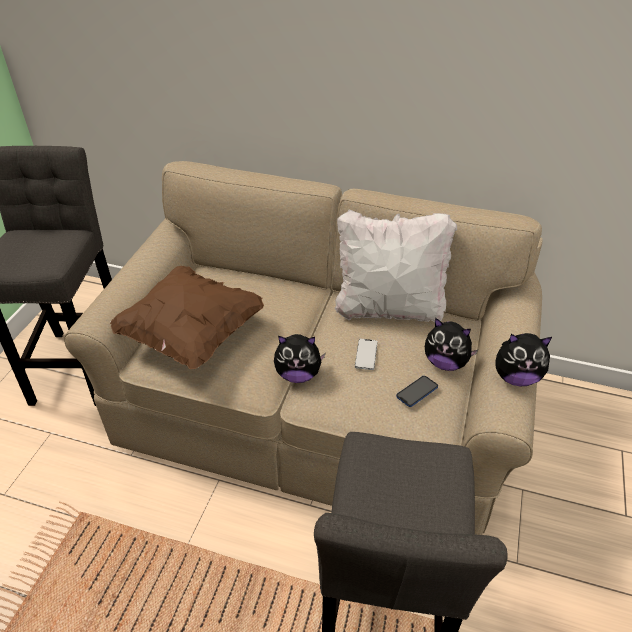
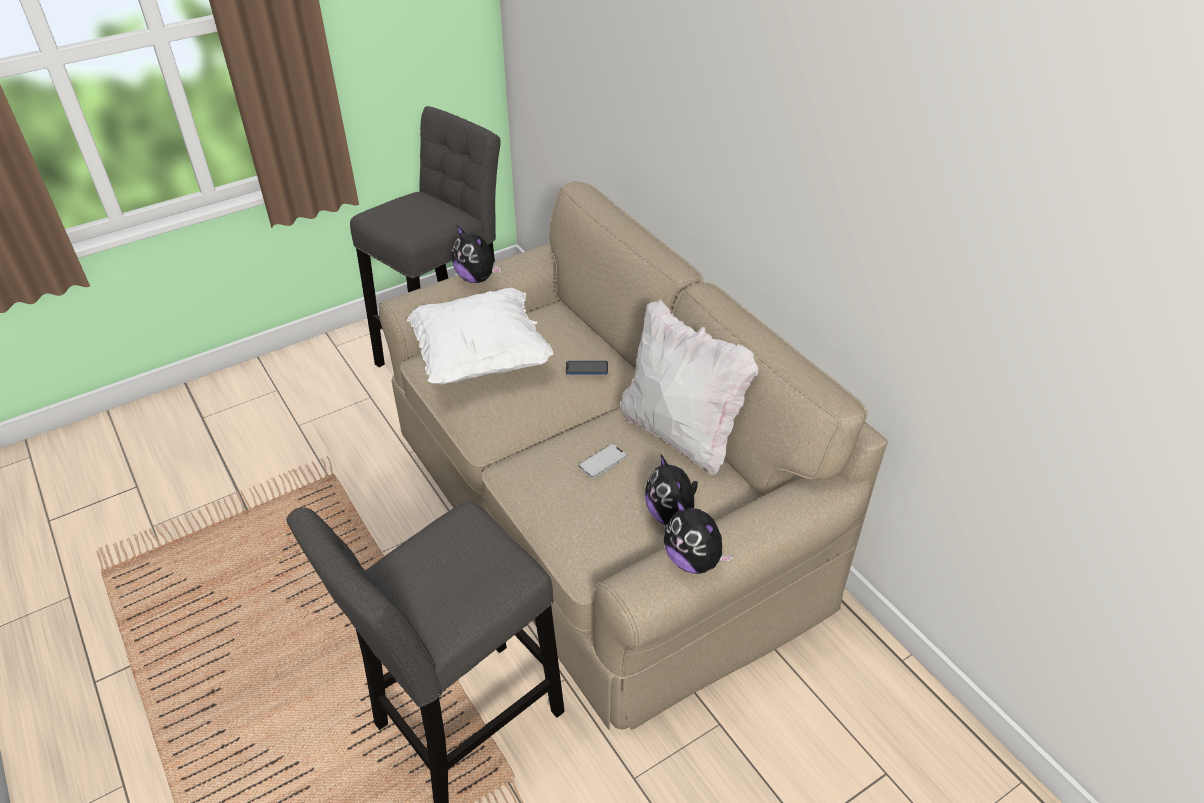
camera: 40 degrees right, 0 degrees up
(192, 334) = (481, 358): brown pillow -> white pillow
(298, 374) = (531, 444): plush toy -> plush toy (477, 278)
(417, 392) = (608, 522): phone -> phone (587, 369)

